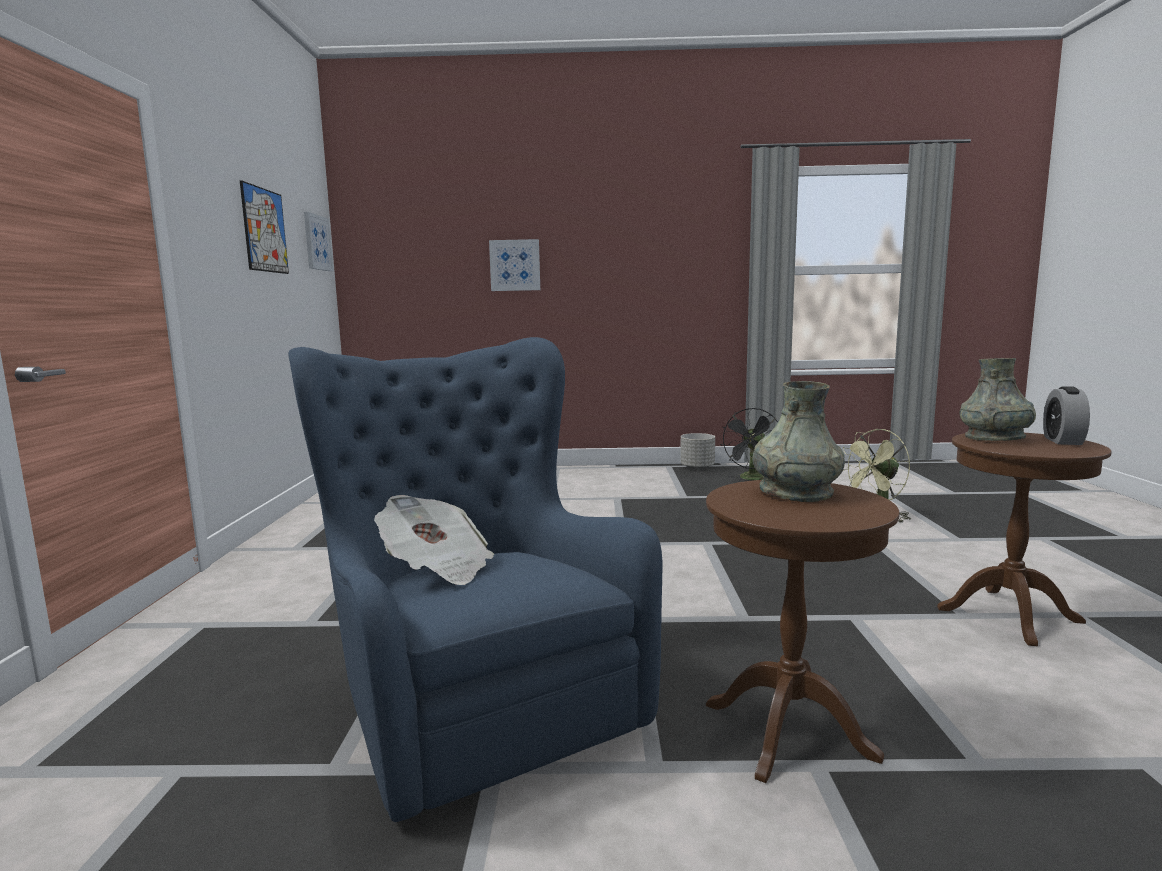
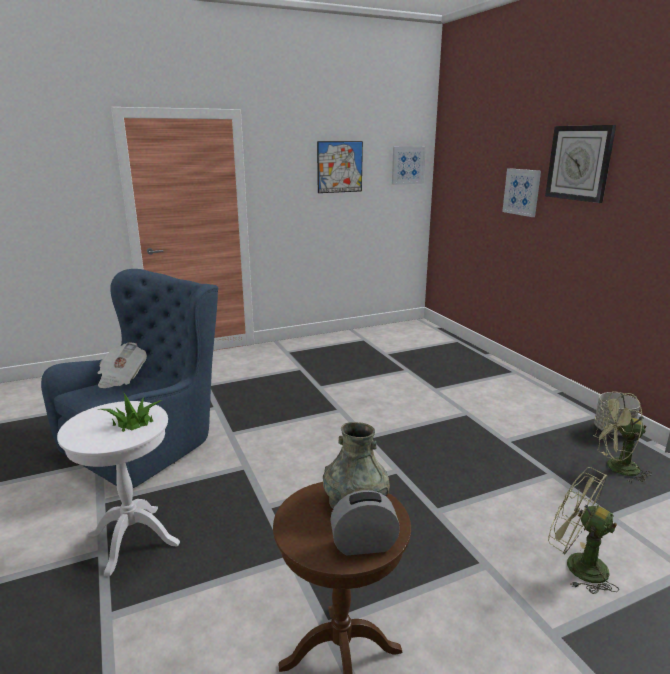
camera: 65 degrees right, 10 degrees up
(588, 228) = (579, 163): none -> wall clock
(752, 479) = (615, 468): black fan -> green fan
(789, 730) = (133, 539): brown side table -> white side table
(795, 492) = (133, 422): grey vase -> potted plant

